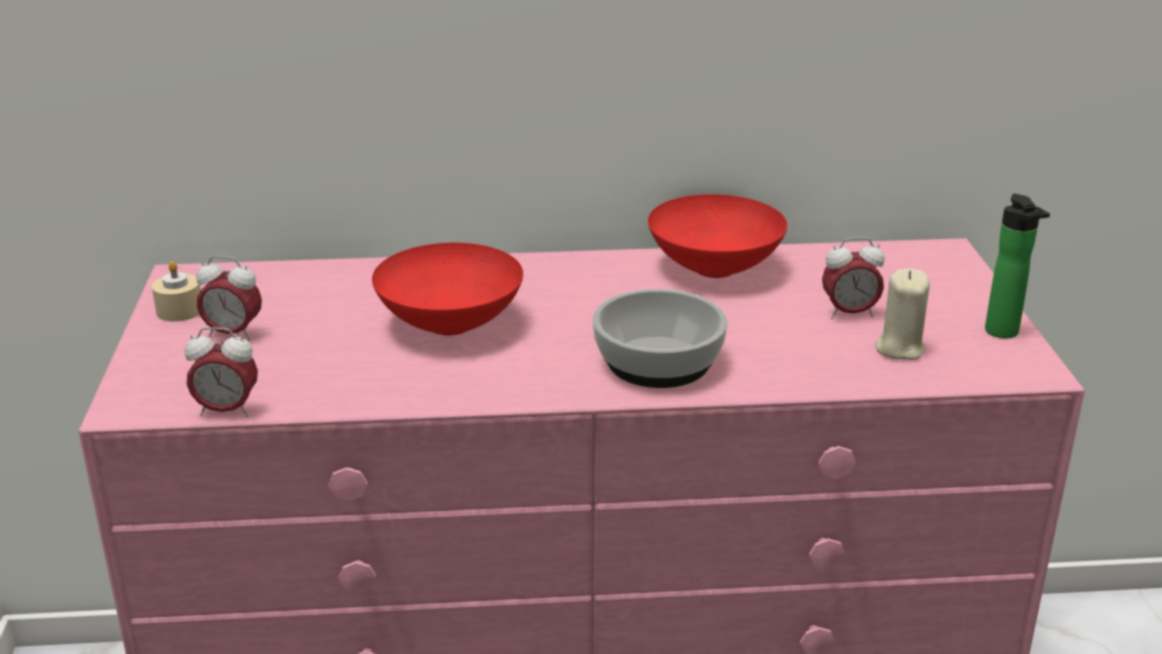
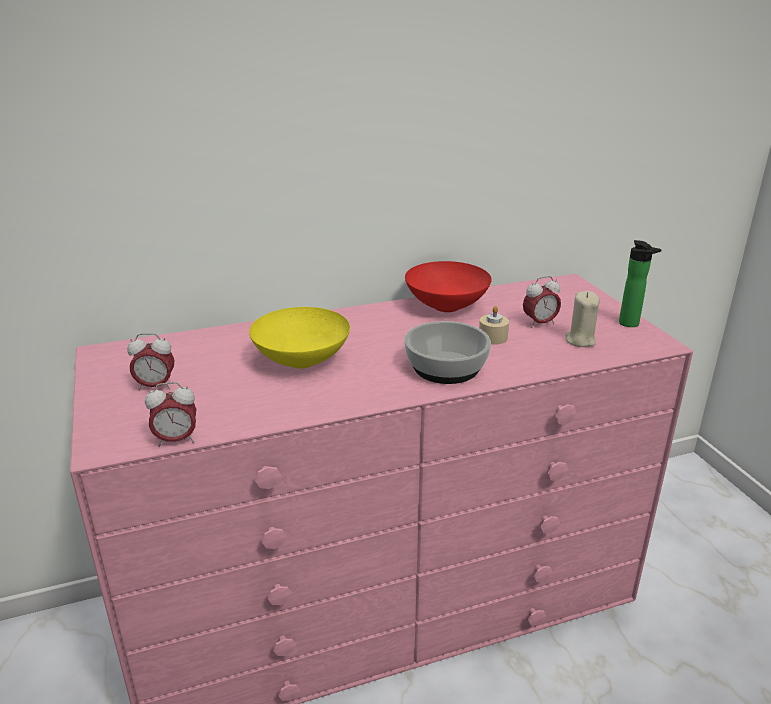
camera: 15 degrees left, 0 degrees up
(180, 310) = (109, 375): beige candle -> beige candle (493, 337)
(451, 325) = (303, 361): red bowl -> yellow bowl

